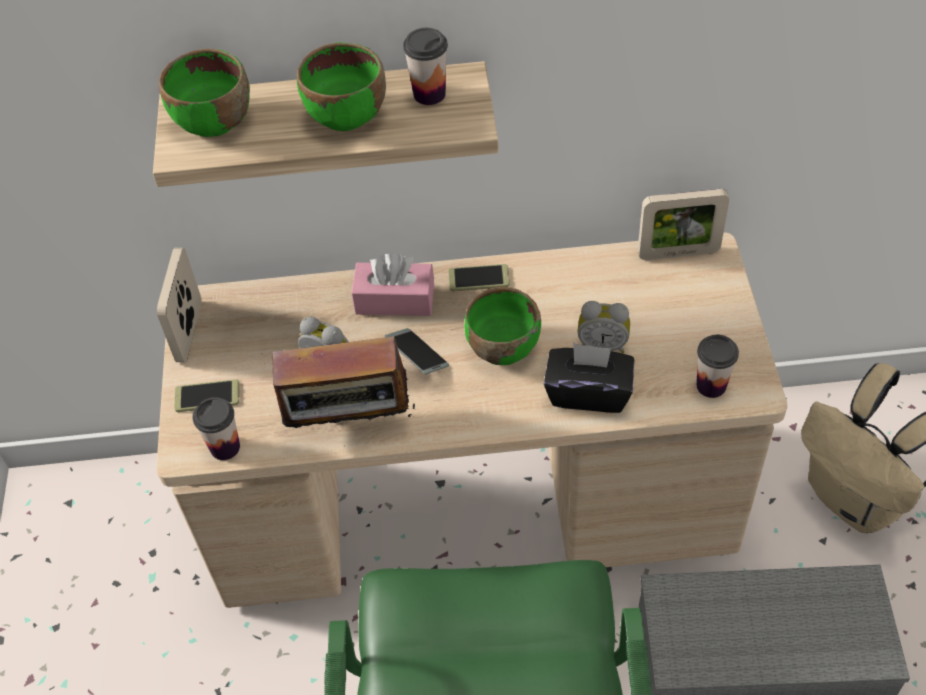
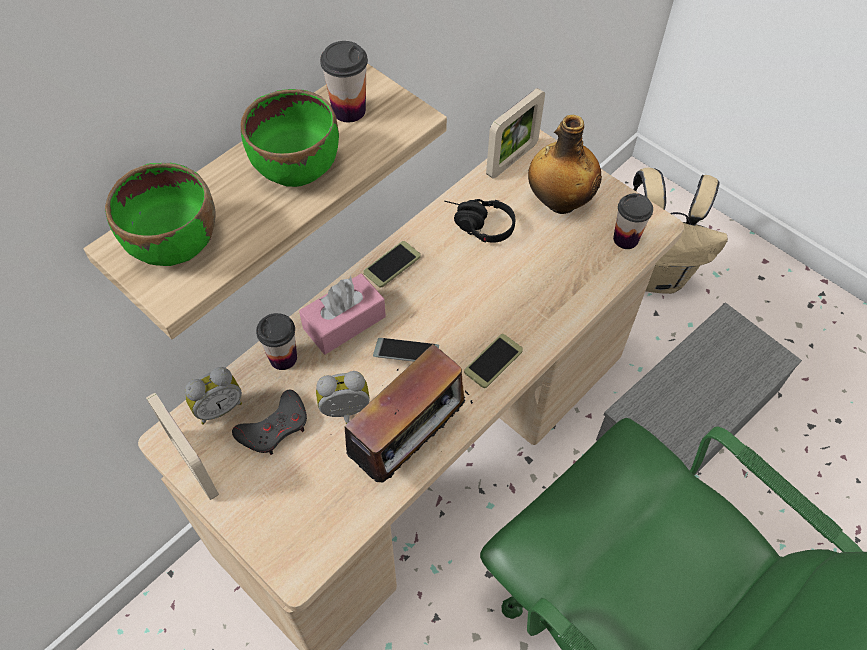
camera: 45 degrees left, 5 degrees up
(207, 396) = (268, 508): phone -> phone (493, 361)
(225, 447) = (328, 539): cup -> cup (283, 358)
(268, 343) = (275, 427): none -> grey game controller
(502, 346) = (462, 305): green bowl -> none
(584, 290) = (477, 226): none -> black headphones
(588, 393) = (555, 298): black tissue box -> none
(602, 344) = (529, 256): alarm clock -> alarm clock (218, 407)
(683, 315) = (559, 201): none -> bottle

